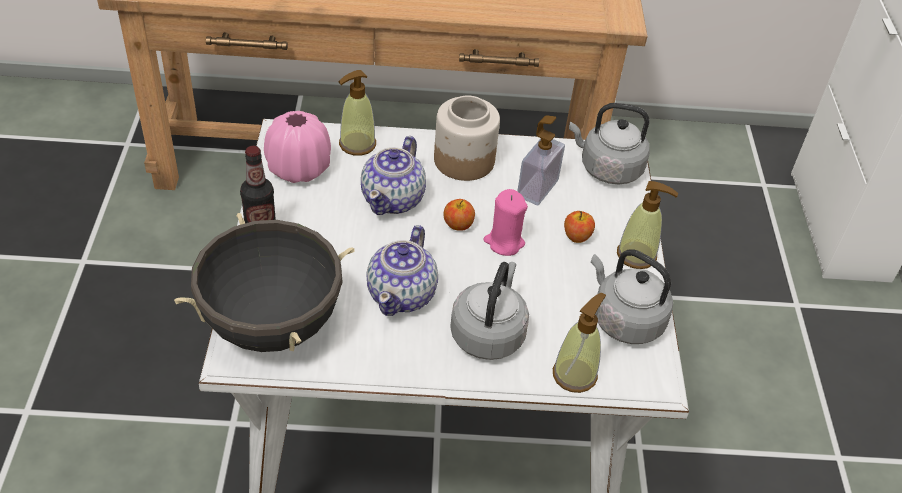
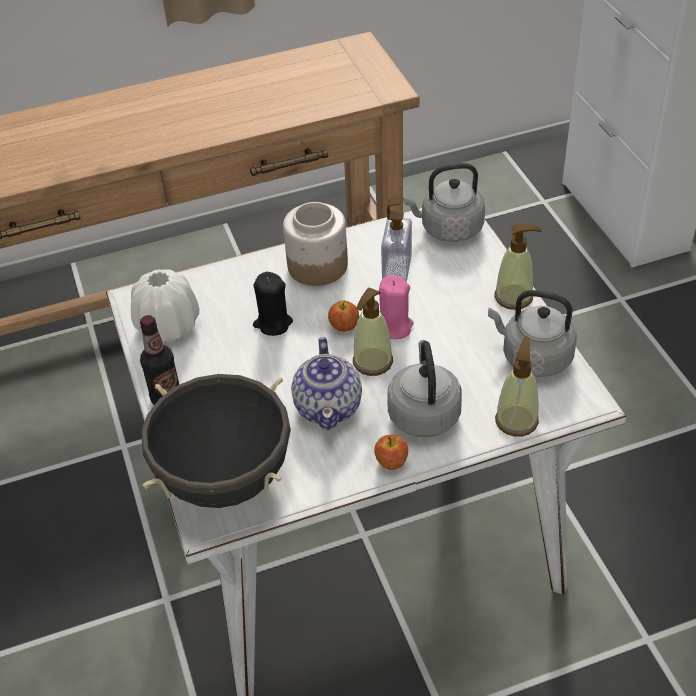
camera: 15 degrees left, 0 degrees up
(299, 168) = (168, 326): pink vase -> white vase
(357, 144) = (210, 285): soap dispenser -> soap dispenser (372, 362)
(394, 199) = (273, 323): teapot -> black candle
(577, 236) = (454, 299): apple -> apple (391, 462)

